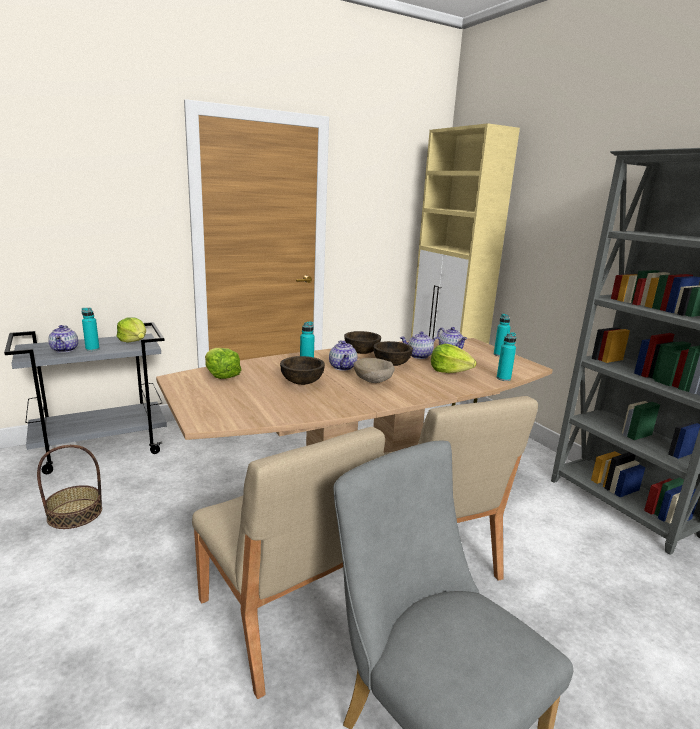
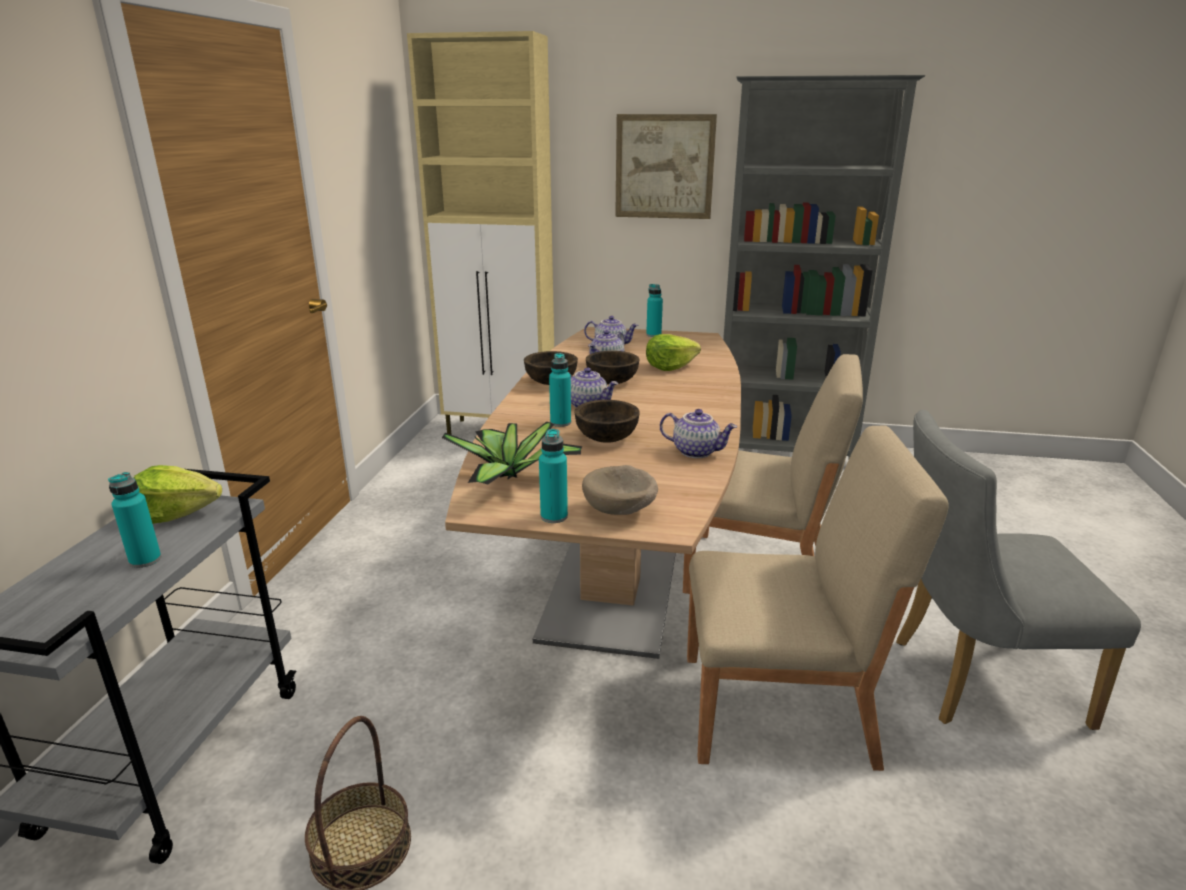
camera: 50 degrees left, 5 degrees up
(65, 350) = (92, 589): teapot -> teapot (696, 451)
(221, 375) = (512, 476): lettuce -> potted plant
(373, 382) = (655, 406): beige bowl -> beige bowl (621, 511)
(503, 378) = (718, 355): turquoise bottle -> turquoise bottle (554, 516)
(583, 229) = (664, 167): none -> picture

